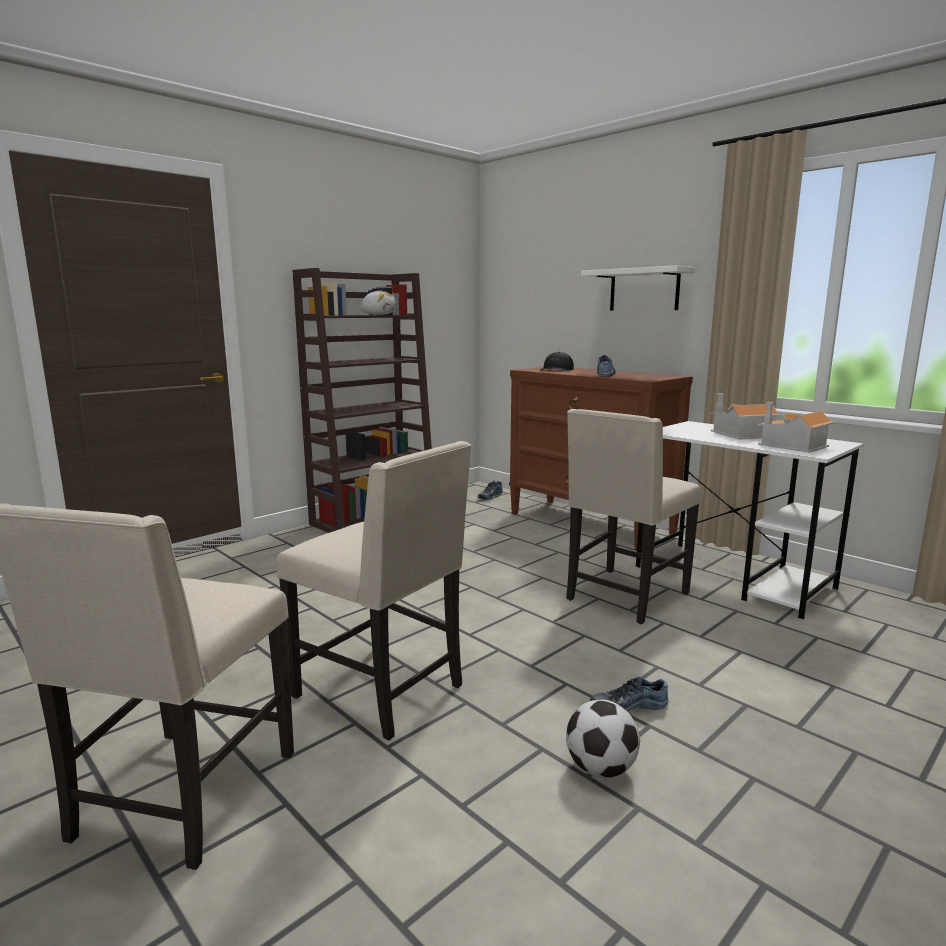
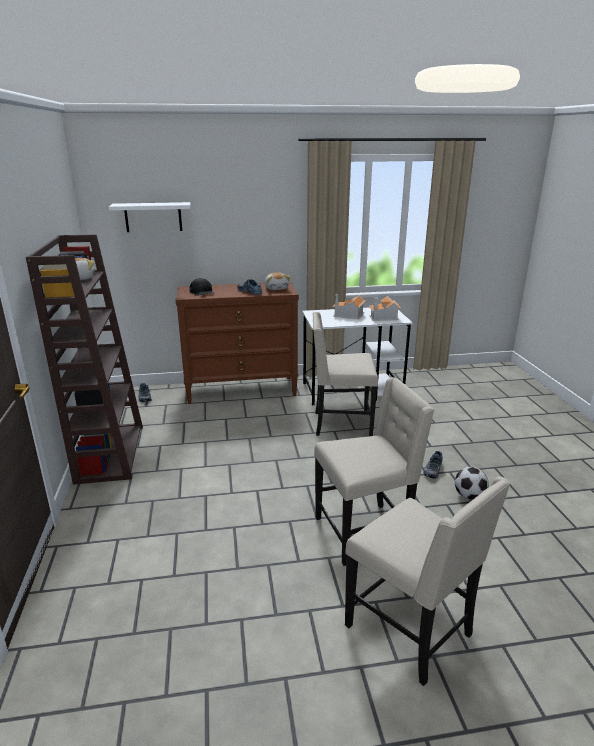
camera: 55 degrees left, 10 degrees up
(625, 597) = (341, 424): beige chair -> beige chair turned 105 degrees clockwise
(644, 290) = (249, 228): white shelf -> white shelf (153, 217)
(646, 376) = (276, 288): none -> plush toy

